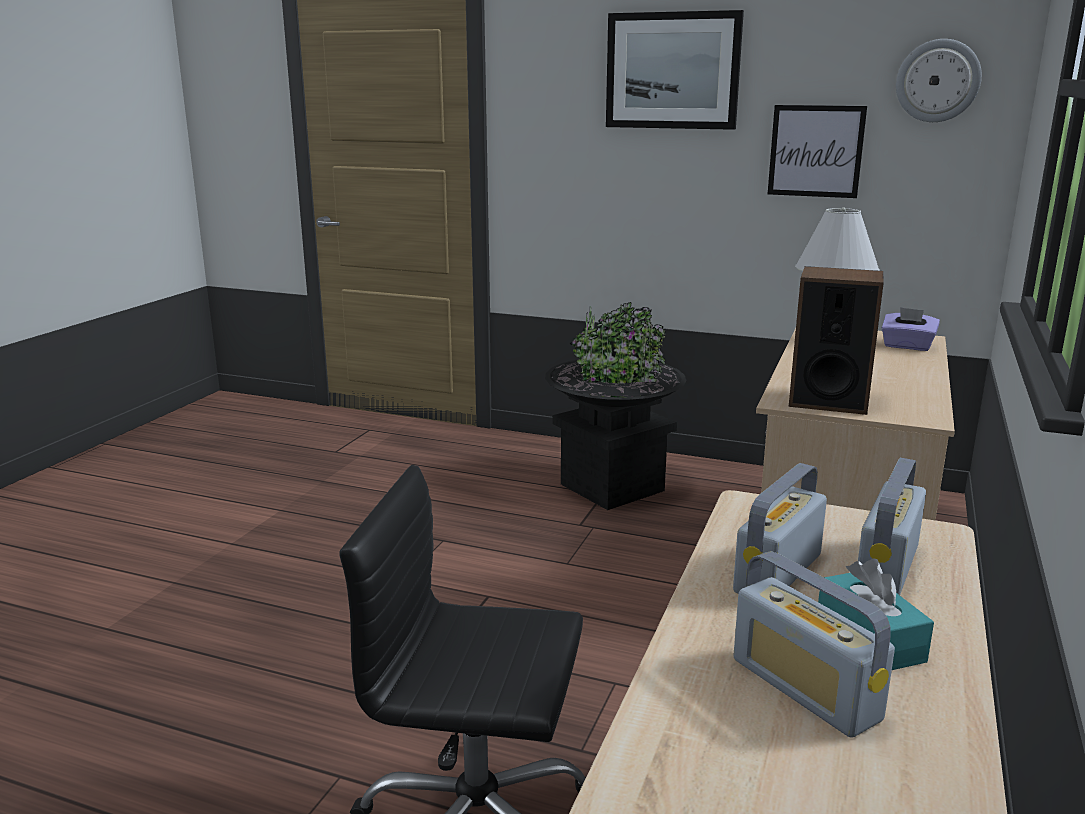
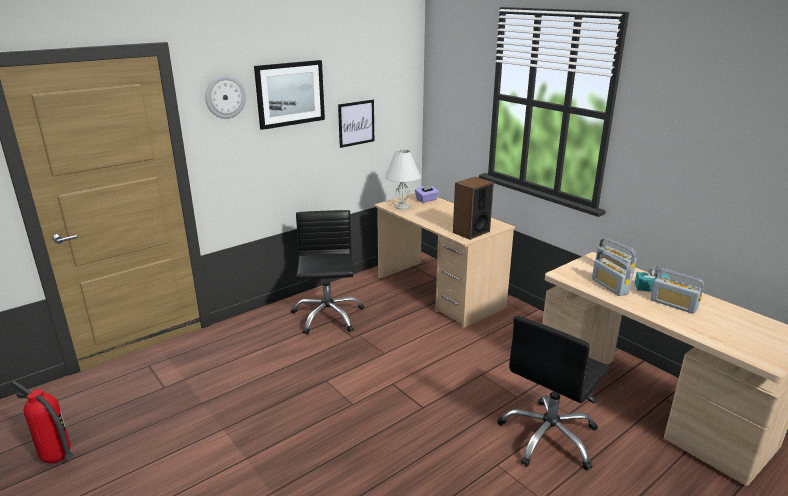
camera: 60 degrees left, 5 degrees up
(178, 451) = (56, 459): none -> fire extinguisher
(612, 487) = (327, 316): black planter -> black office chair
(805, 689) = (673, 304): radio -> radio turned 45 degrees clockwise
(938, 81) = (395, 85): wall clock -> wall clock (225, 97)

